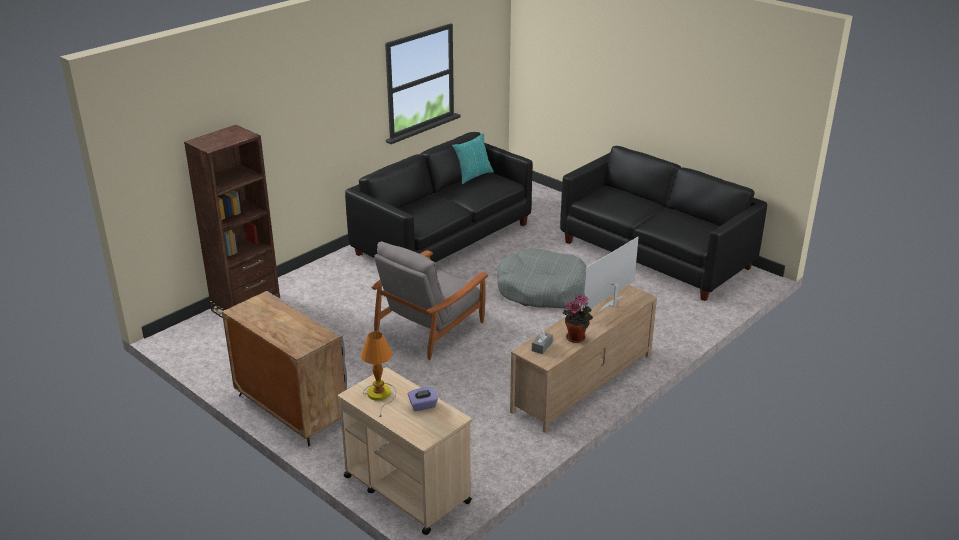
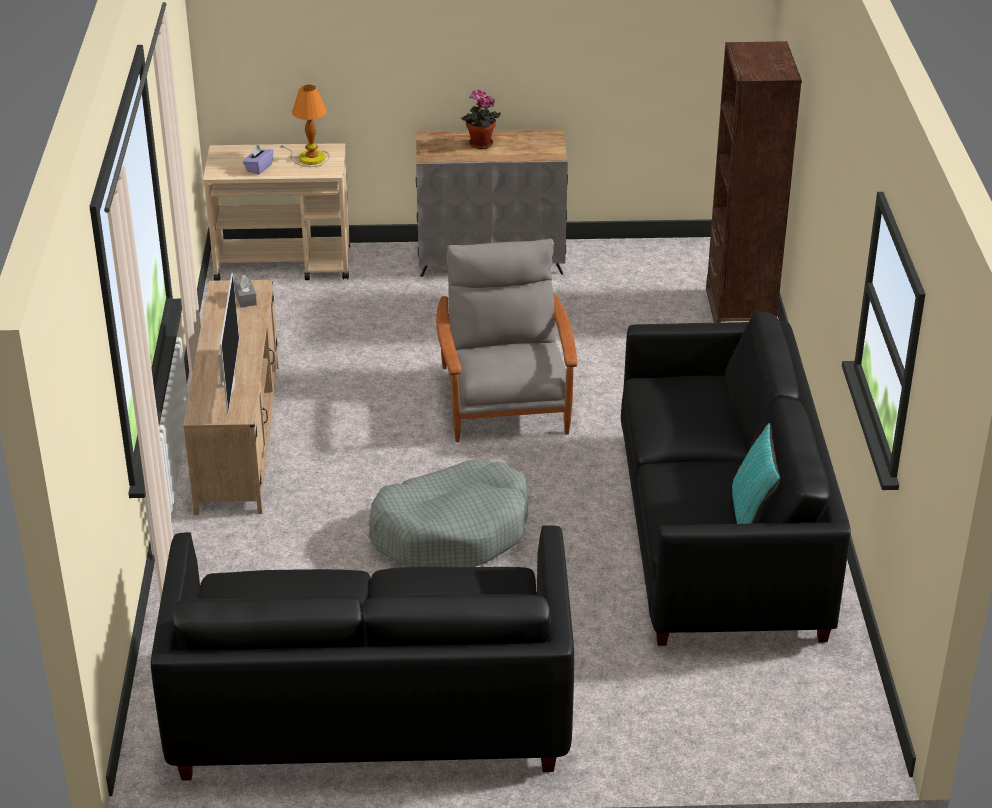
camera: 135 degrees right, 5 degrees up
(577, 337) = (220, 326): potted plant -> potted plant (480, 145)

